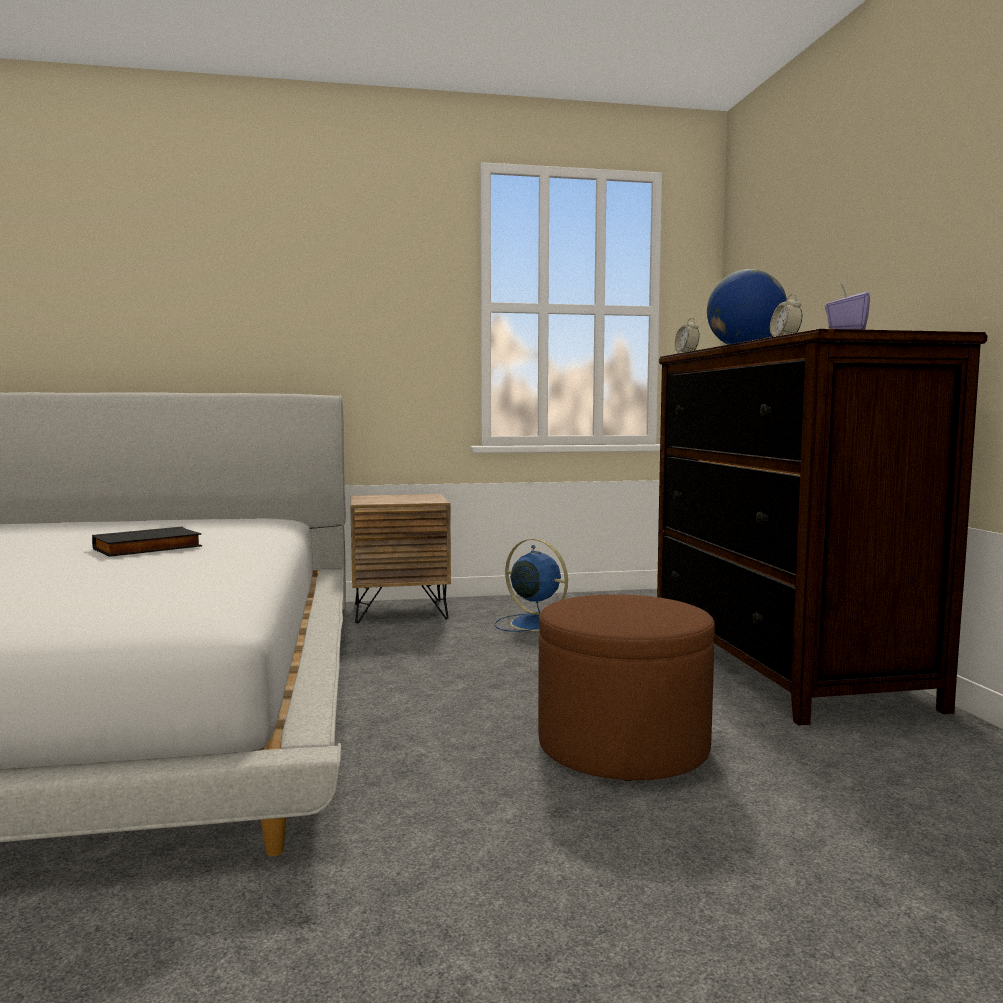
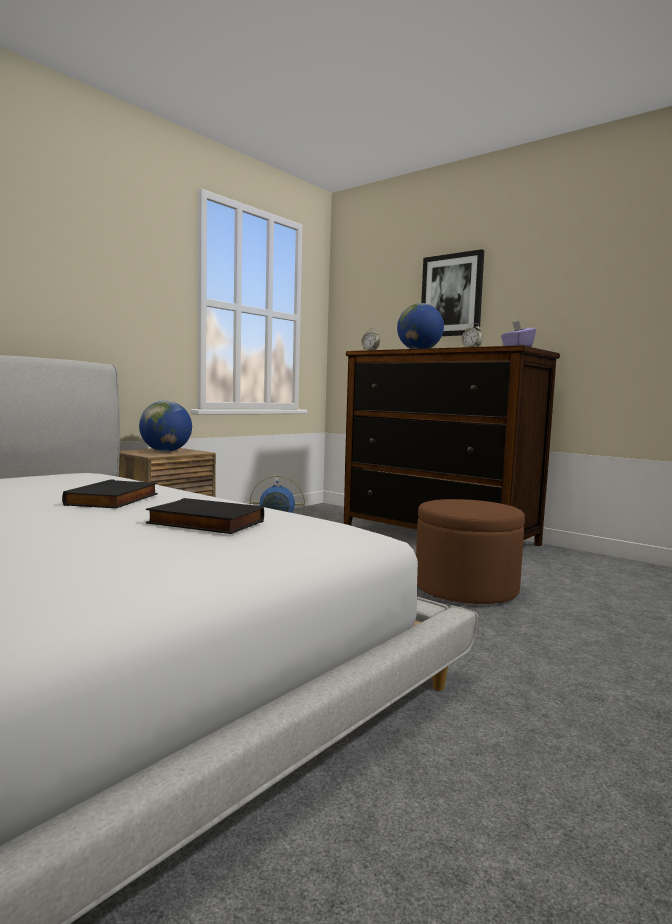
camera: 40 degrees left, 0 degrees up
(101, 580) = (204, 523): none -> black book
(401, 498) = (166, 451): none -> globe
(848, 244) = (451, 295): none -> picture

